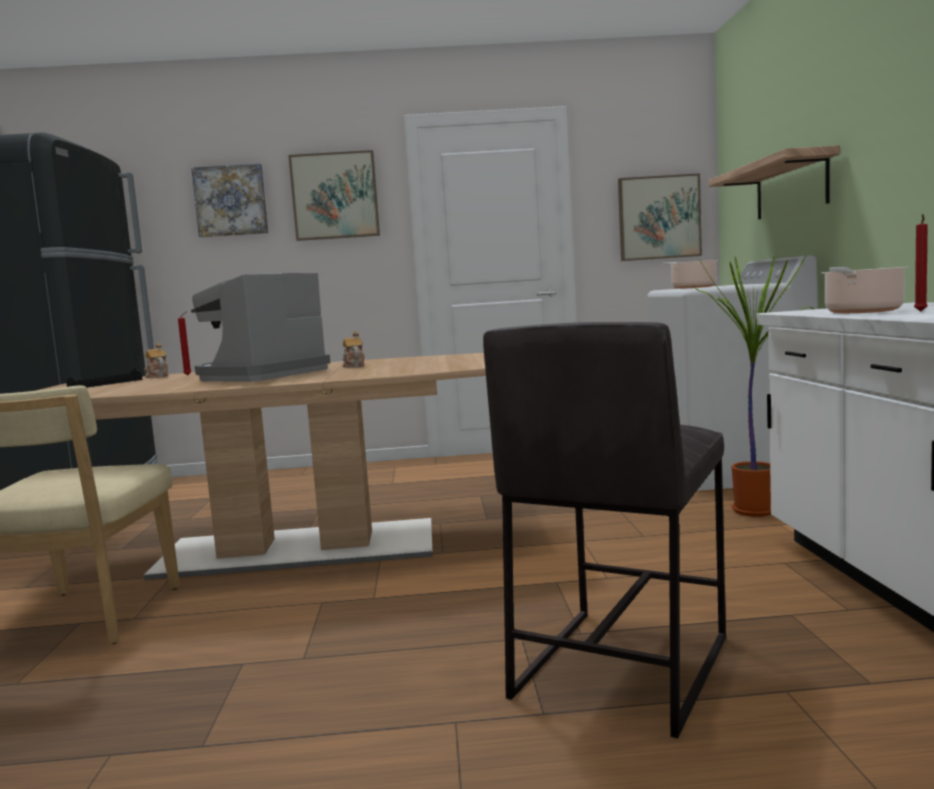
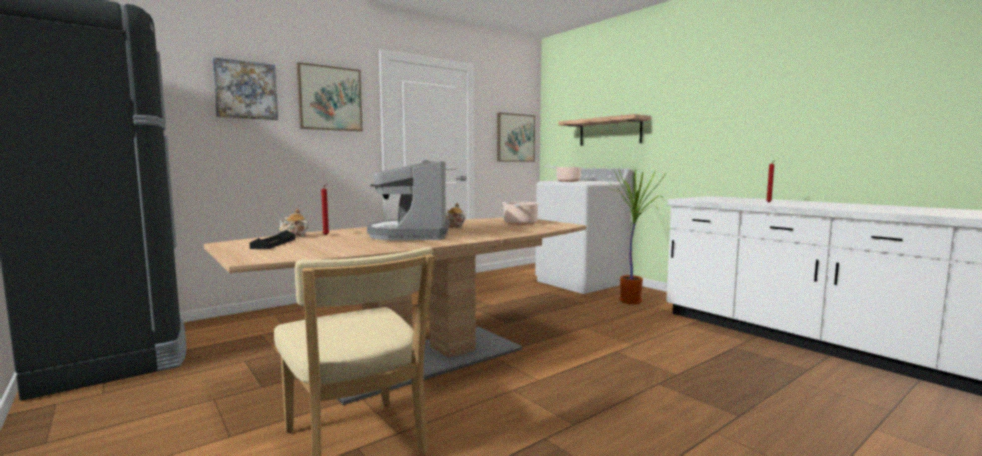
camera: 35 degrees left, 0 degrees up
(619, 667) = (723, 386): grey stool -> none
(861, 312) = (736, 201): cooking pot -> cooking pot (520, 223)

